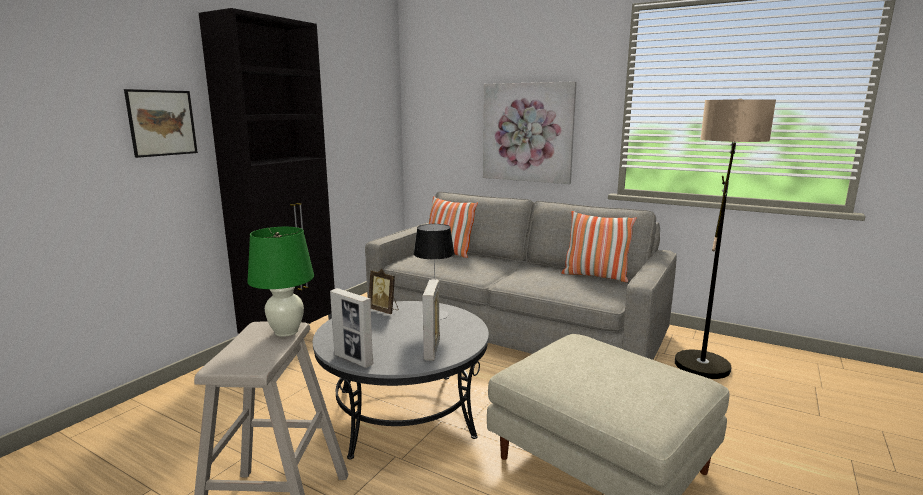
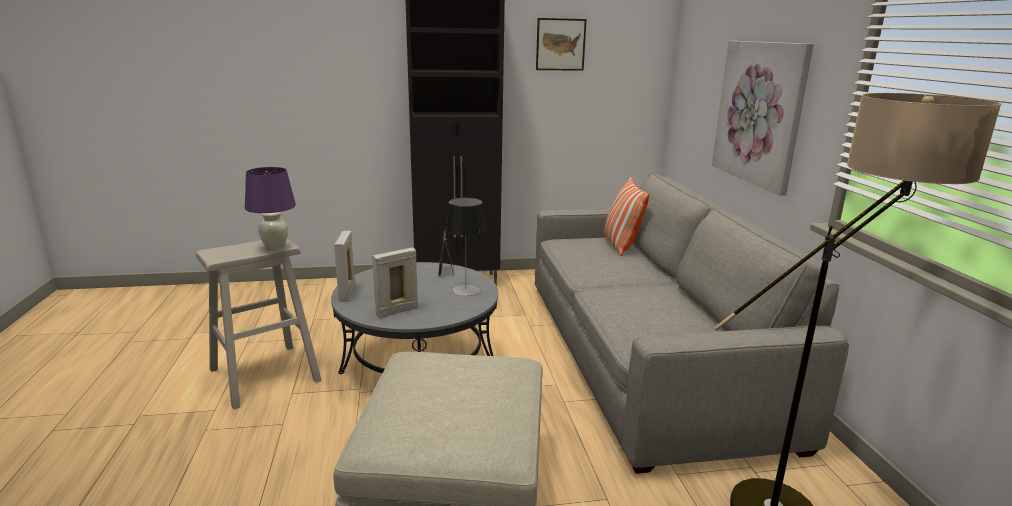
camera: 50 degrees right, 5 degrees up
(162, 123) = (368, 74): picture -> picture (560, 44)
(286, 331) = (275, 247): green table lamp -> purple table lamp
(595, 276) = (702, 325): pillow -> none

